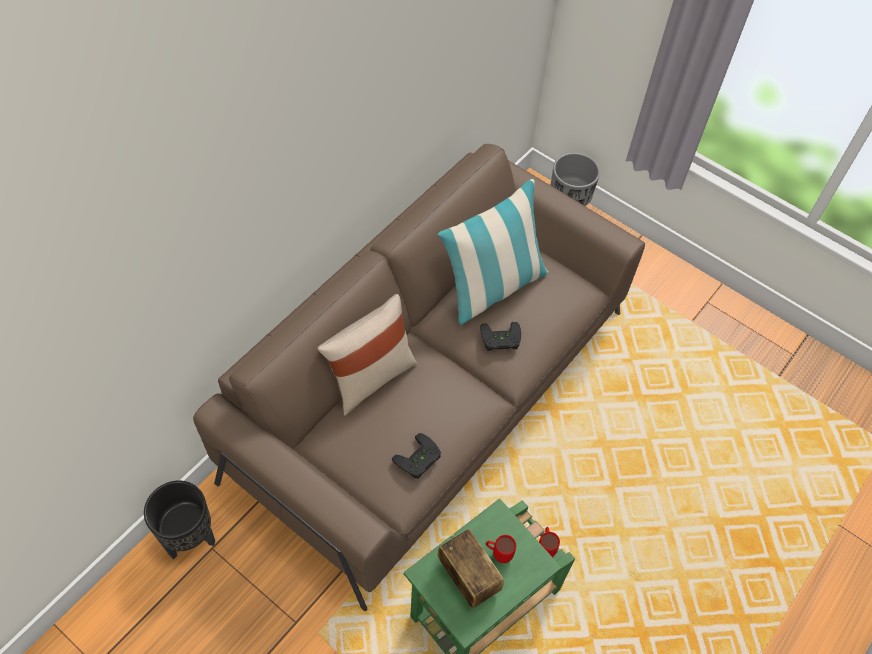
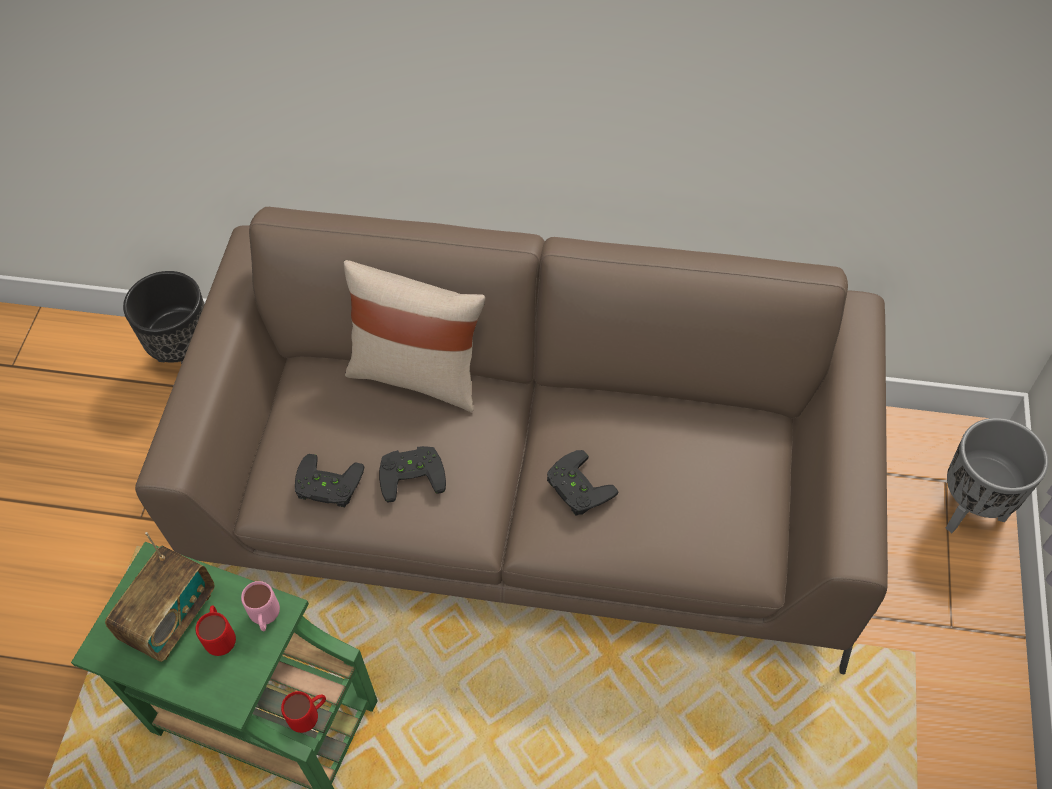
camera: 65 degrees right, 0 degrees up
(439, 412) = (412, 472): none -> black game controller
(492, 288) = (658, 436): pillow -> none
(500, 525) = (266, 620): none -> pink mug

